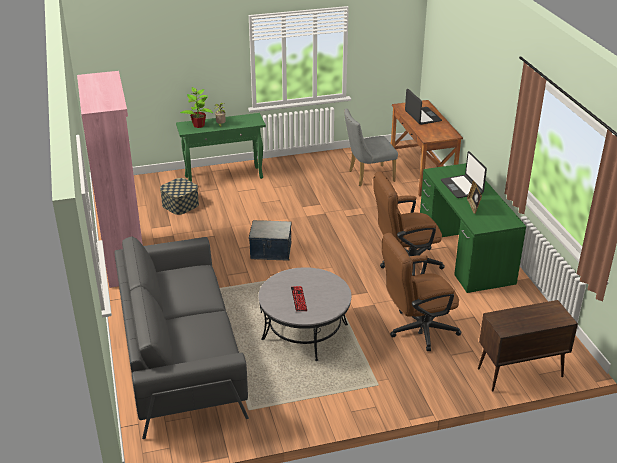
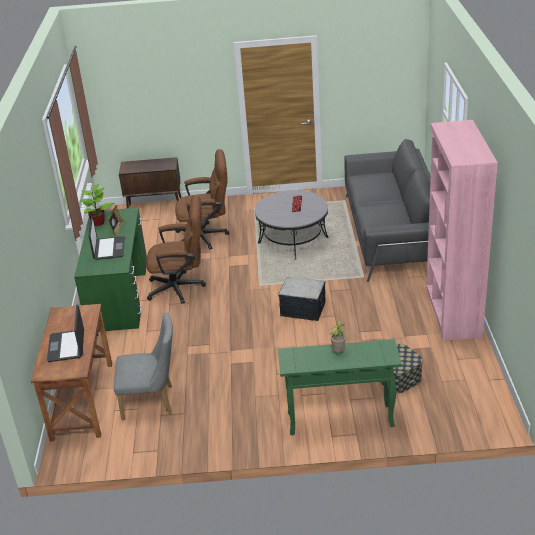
camera: 165 degrees left, 0 degrees up
(198, 125) = (369, 354): potted plant -> potted plant (98, 222)

